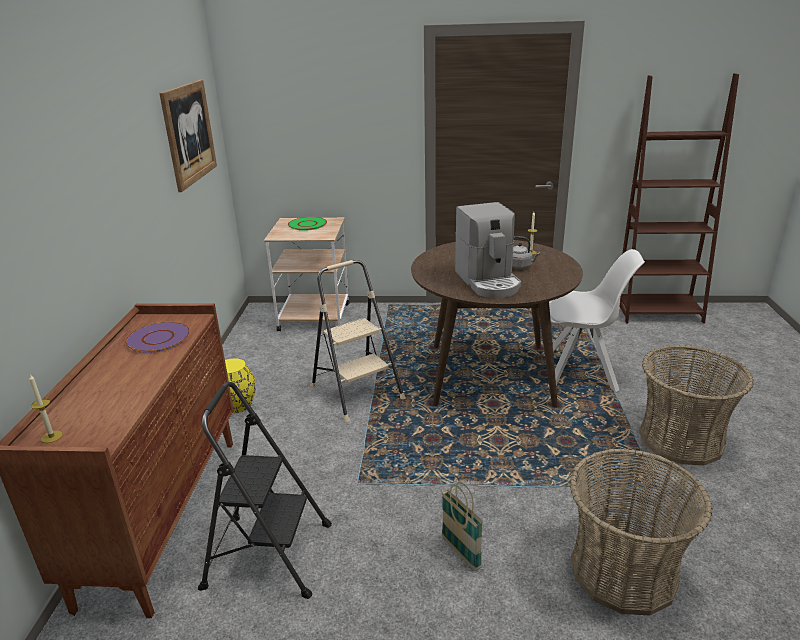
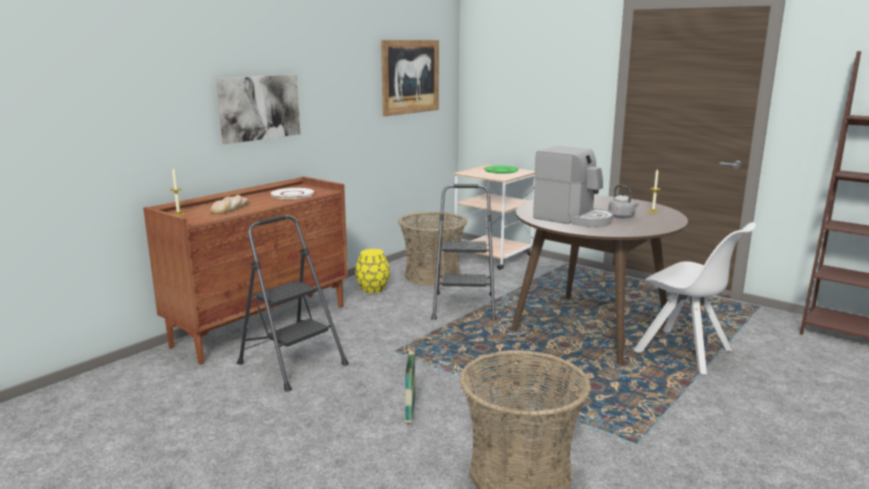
camera: 35 degrees right, 10 degrees down
(72, 231) = (259, 107): none -> picture
(113, 395) = (229, 208): none -> bread
(158, 338) = (292, 194): purple plate -> white plate
(356, 390) = (464, 305): beige step ladder -> black step ladder
(488, 281) = (573, 219): coffee machine -> coffee machine turned 75 degrees counterclockwise
(681, 439) = (719, 426): basket -> basket (432, 276)

